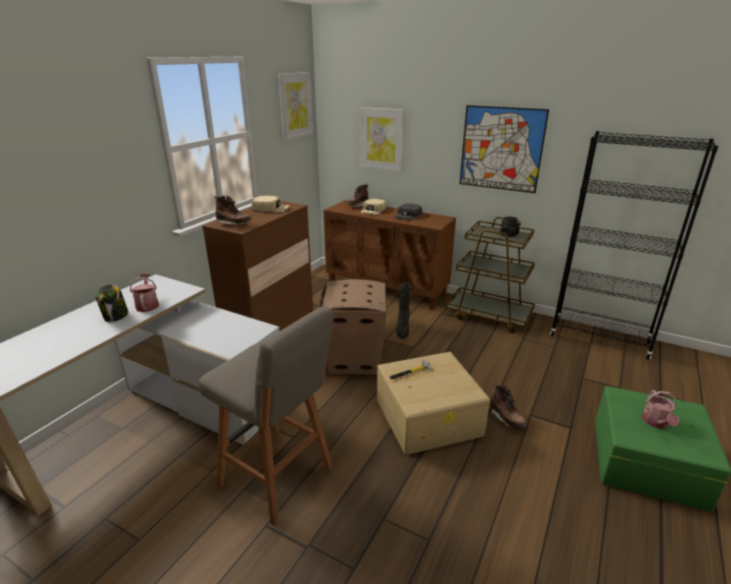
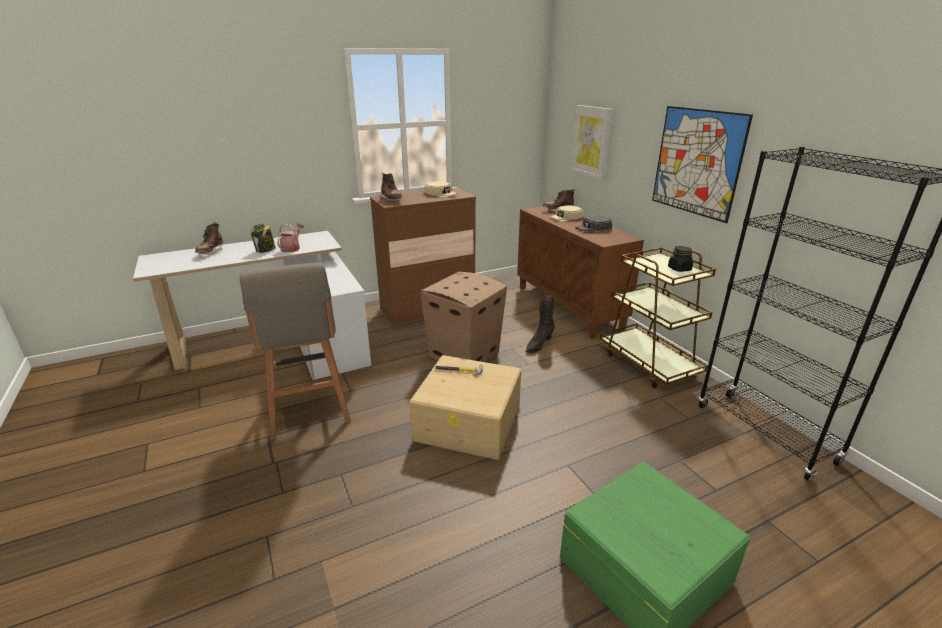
camera: 35 degrees right, 0 degrees up
(295, 105) = (514, 100): picture -> none
(506, 419) = (538, 457): brown boot -> brown boot (211, 252)
(656, 422) = (648, 519): watering can -> none

